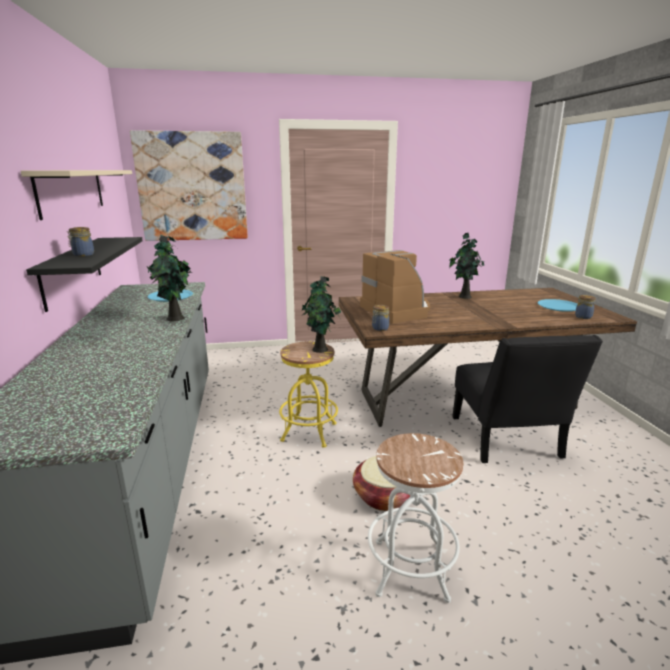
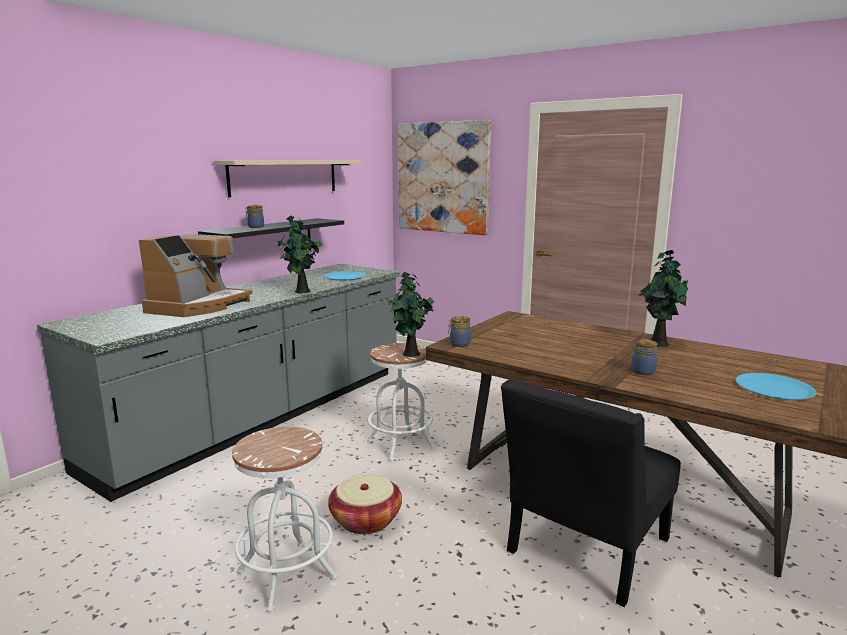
camera: 45 degrees right, 5 degrees down
(309, 432) = (400, 444): yellow stool -> white stool
(397, 310) = (527, 335): coffee machine -> coffee machine (199, 306)
(583, 316) = (769, 408): jar -> jar (643, 371)

